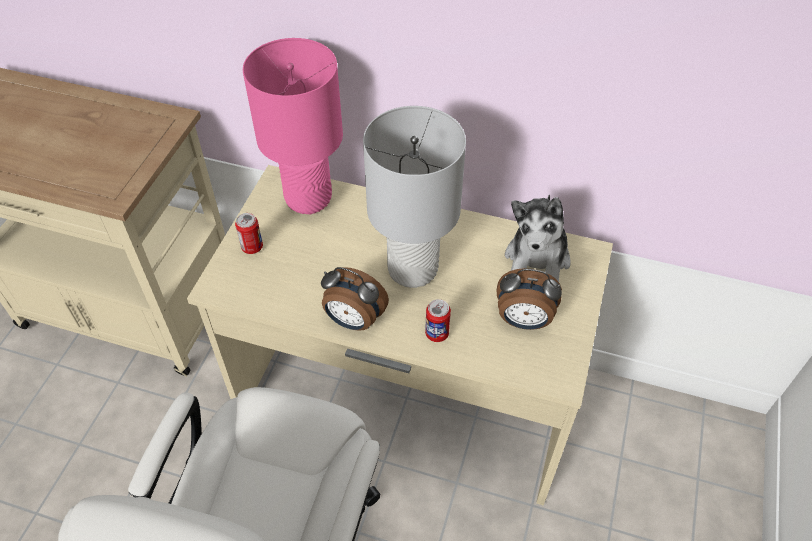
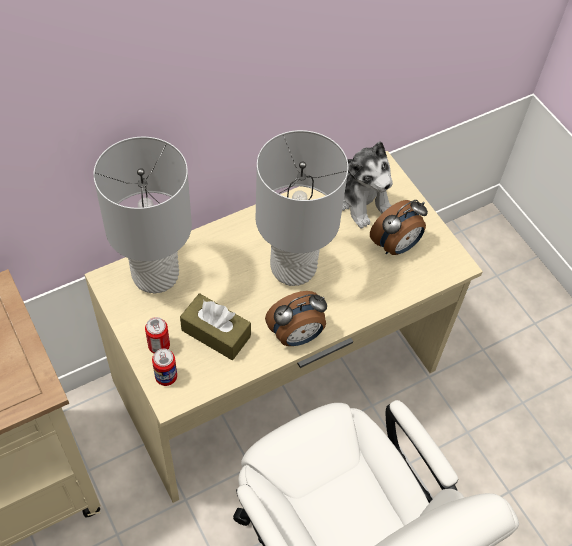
camera: 50 degrees left, 5 degrees up
(299, 270) = (216, 333): none -> brown tissue box
(309, 201) = (155, 277): pink table lamp -> grey table lamp
(437, 333) = (357, 299): can -> can (166, 377)

